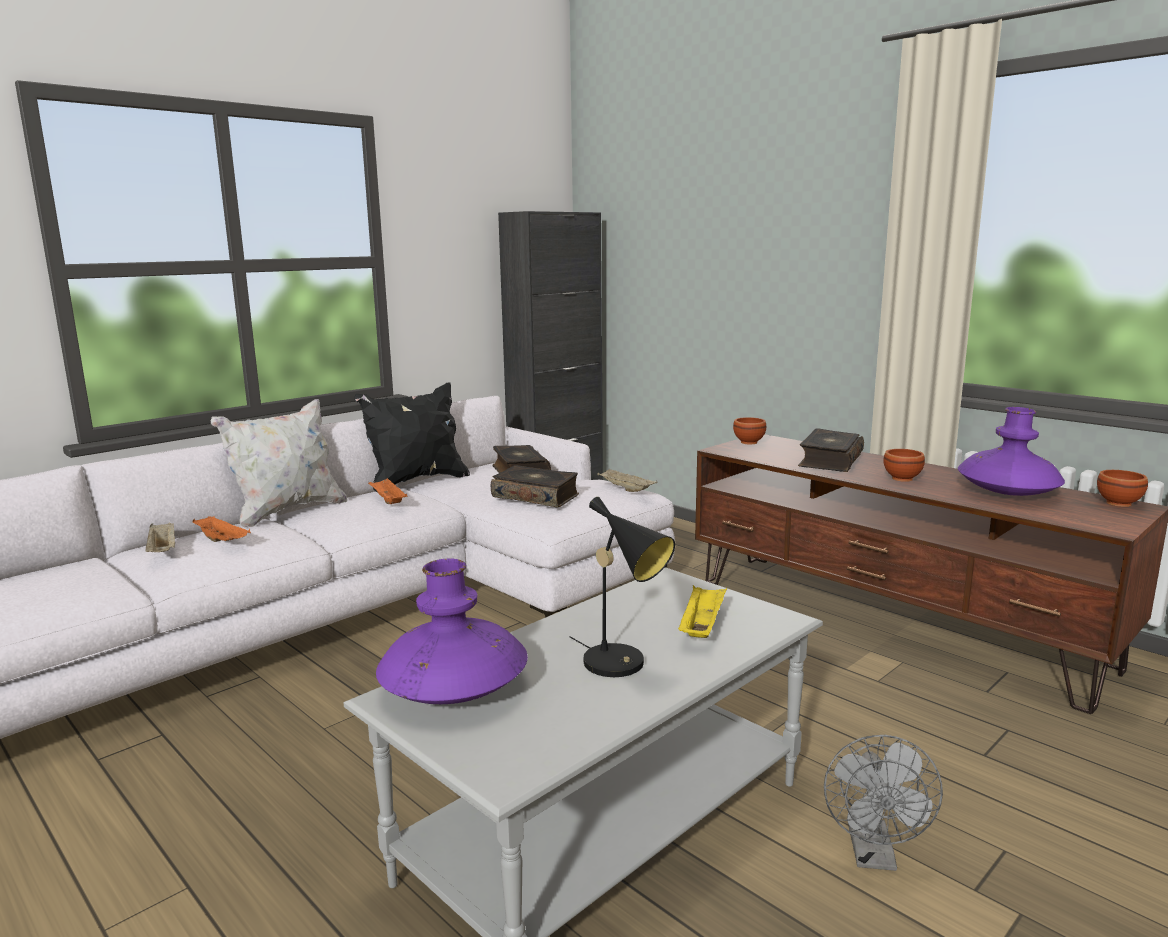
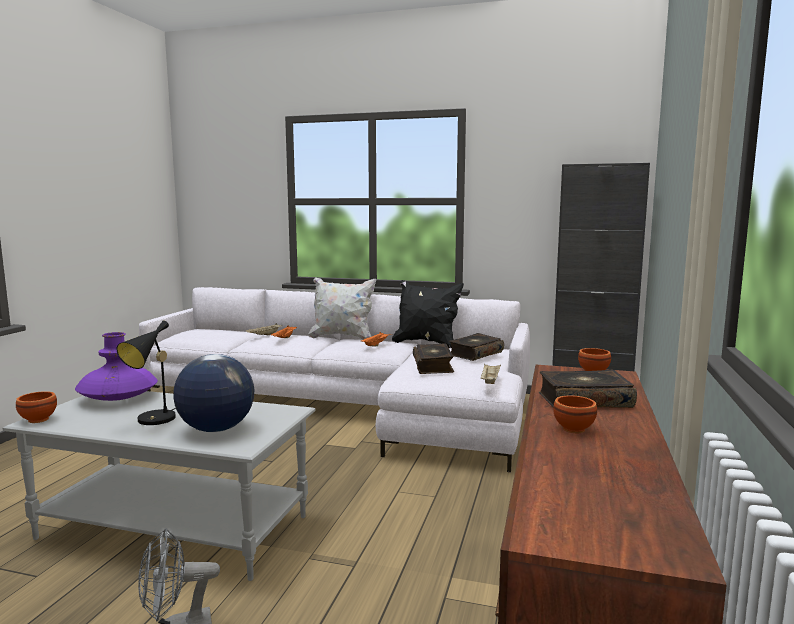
camera: 60 degrees right, 5 degrees down
(701, 627) = (216, 429): yellow tray -> globe
(1007, 492) = (606, 476): purple vase -> none
(1118, 503) = (669, 542): brown bowl -> brown bowl (37, 419)

